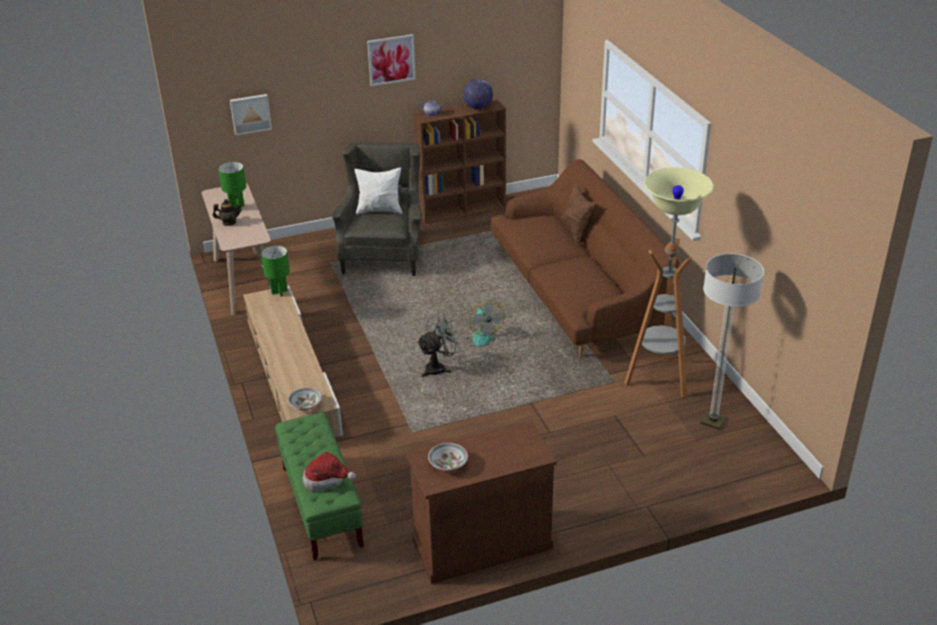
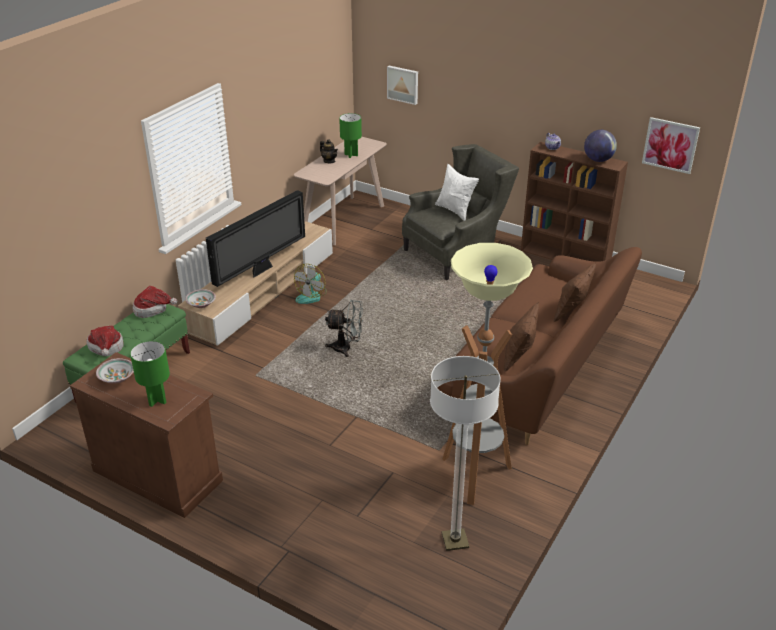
camera: 50 degrees right, 0 degrees up
(279, 292) = (318, 229): green table lamp -> green table lamp (157, 400)
(299, 349) = (262, 270): none -> television
(299, 428) = (153, 309): none -> hat
(391, 60) = (529, 80): picture -> picture (670, 145)
(479, 335) = (412, 347): fan -> fan (311, 295)
(602, 280) = (519, 357): none -> brown pillow

